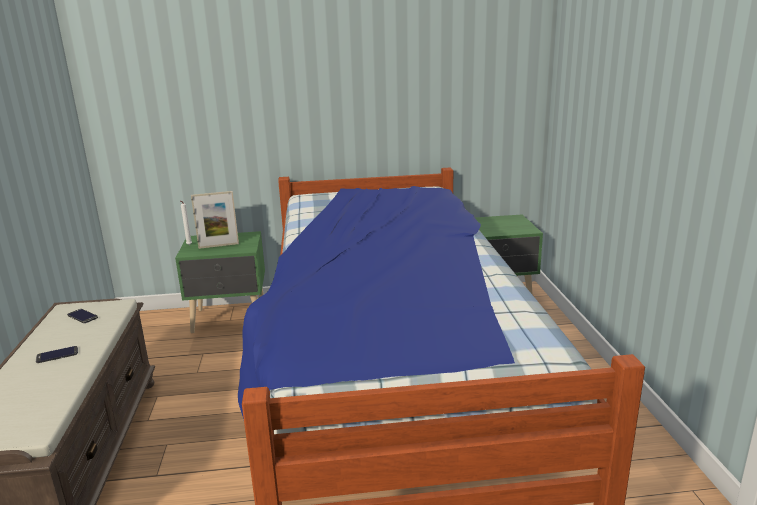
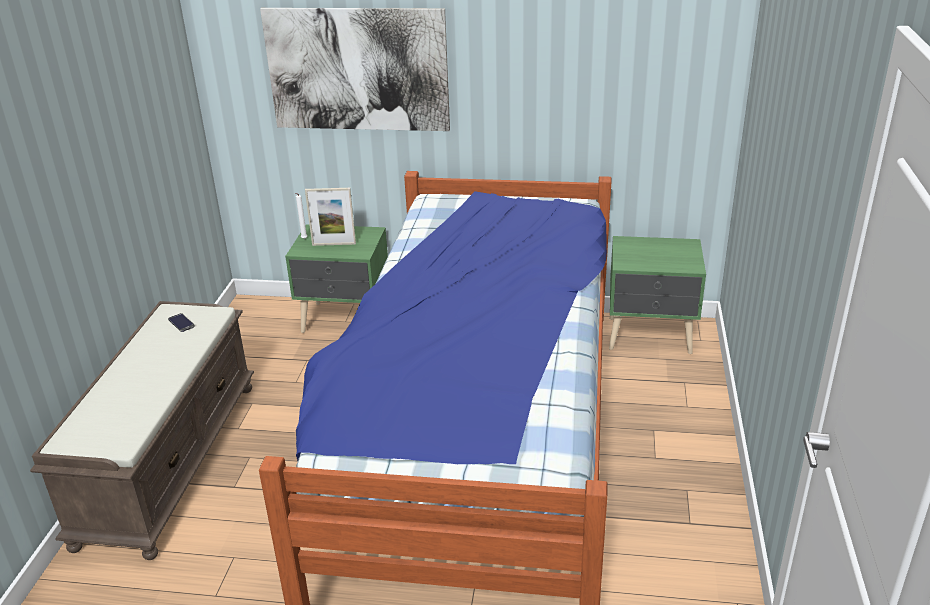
camera: 15 degrees right, 10 degrees up
(57, 355) = (152, 366): phone -> none
(231, 89) = (357, 70): none -> picture

